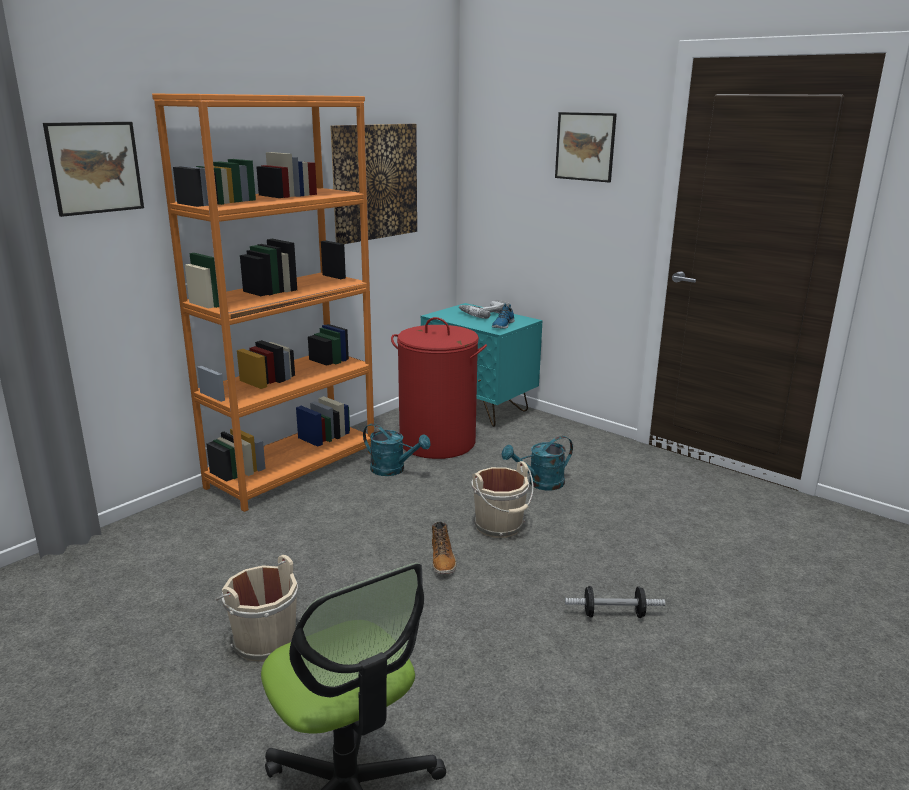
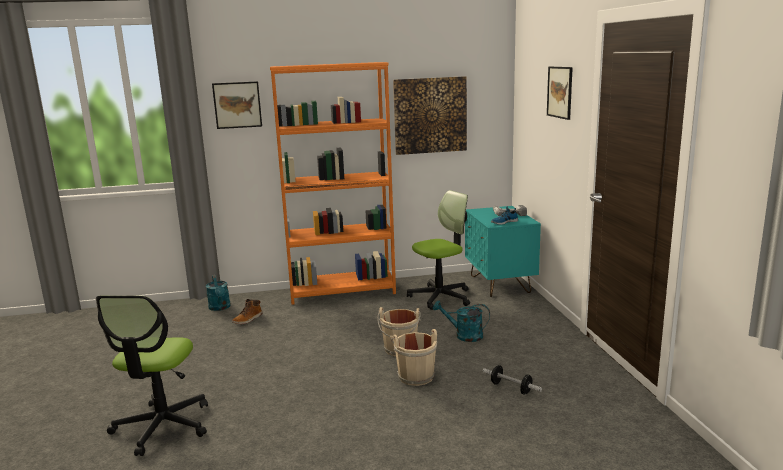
camera: 40 degrees right, 5 degrees down
(262, 640) = (219, 359): beige bucket -> beige bucket (415, 376)
(393, 470) = (391, 305): turquoise watering can -> turquoise watering can (220, 308)
(437, 442) = (440, 297): red laundry basket -> office chair
(443, 560) = (344, 355): boot -> boot (248, 319)
(613, 614) = (386, 412): dumbbell -> dumbbell (511, 388)

